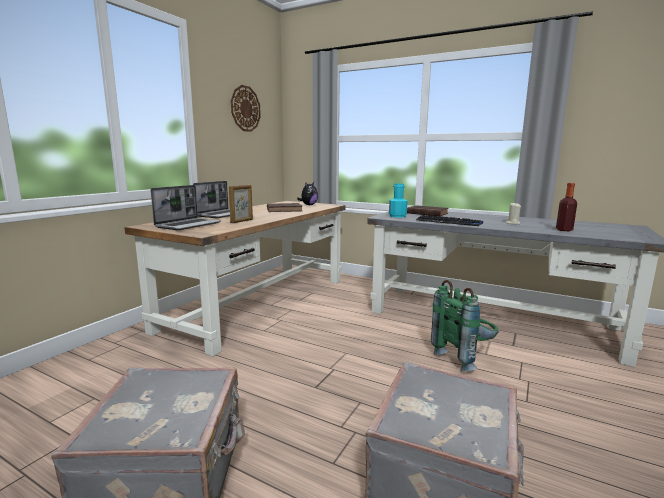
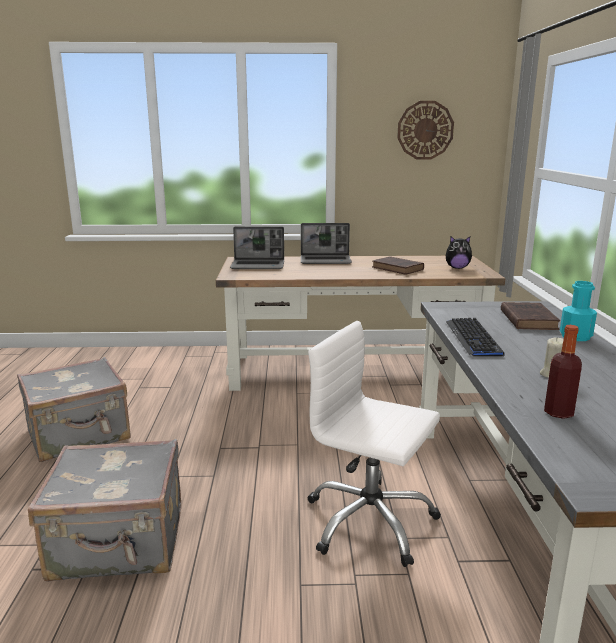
camera: 60 degrees right, 5 degrees up
(242, 221) = (303, 272): picture frame -> none
(397, 216) = (464, 310): turquoise bottle -> turquoise bottle (575, 336)
(464, 357) = (369, 521): green backpack -> white office chair

